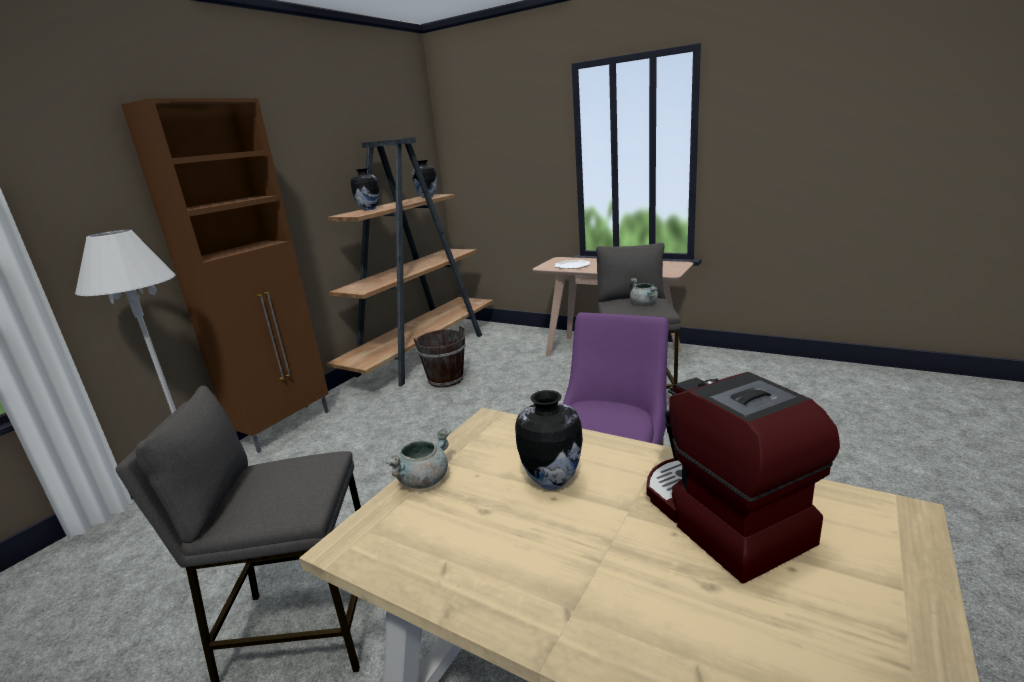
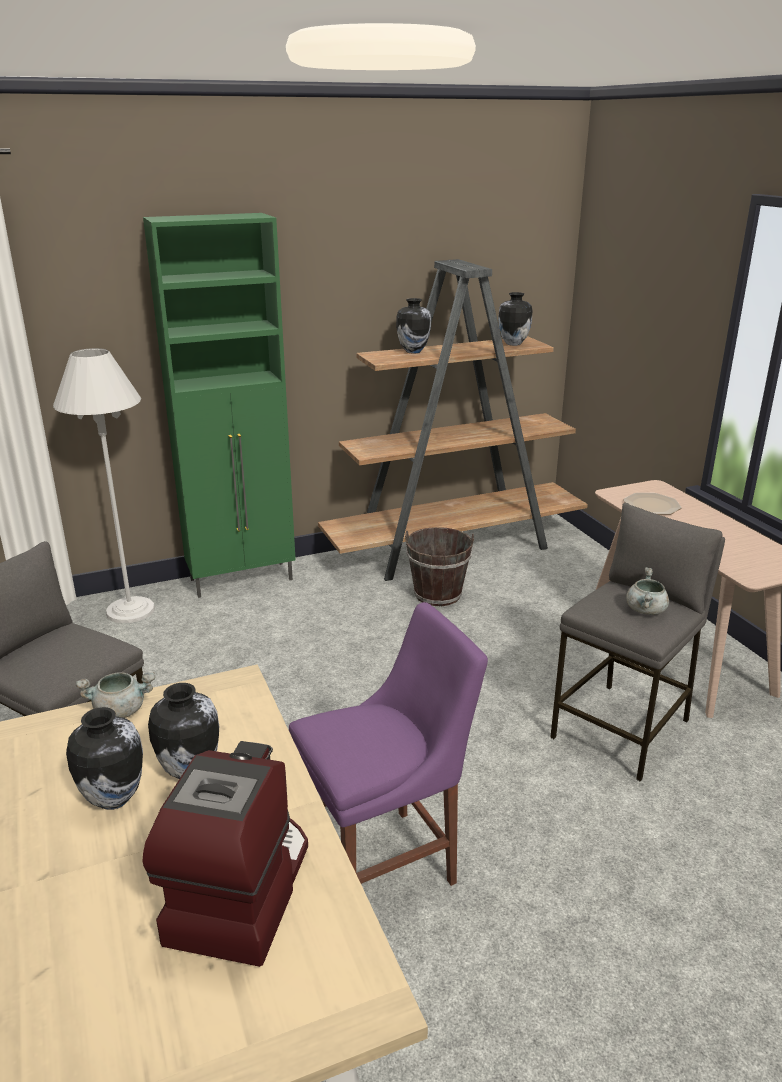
camera: 35 degrees right, 5 degrees up
(286, 427) = (243, 579): brown cabinet -> green cabinet
(525, 530) = (113, 799): none -> vase

